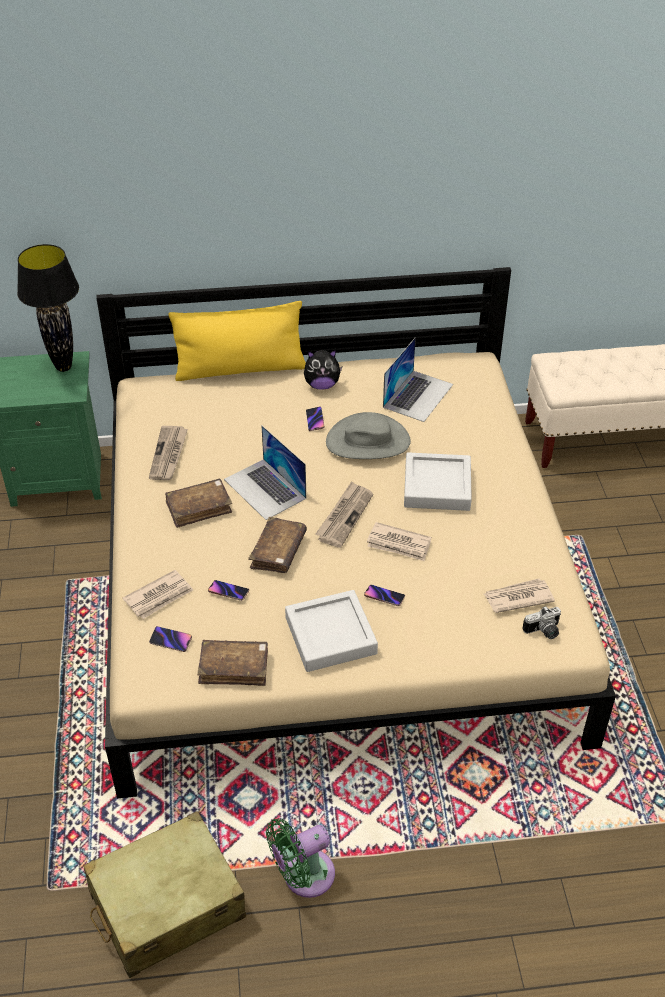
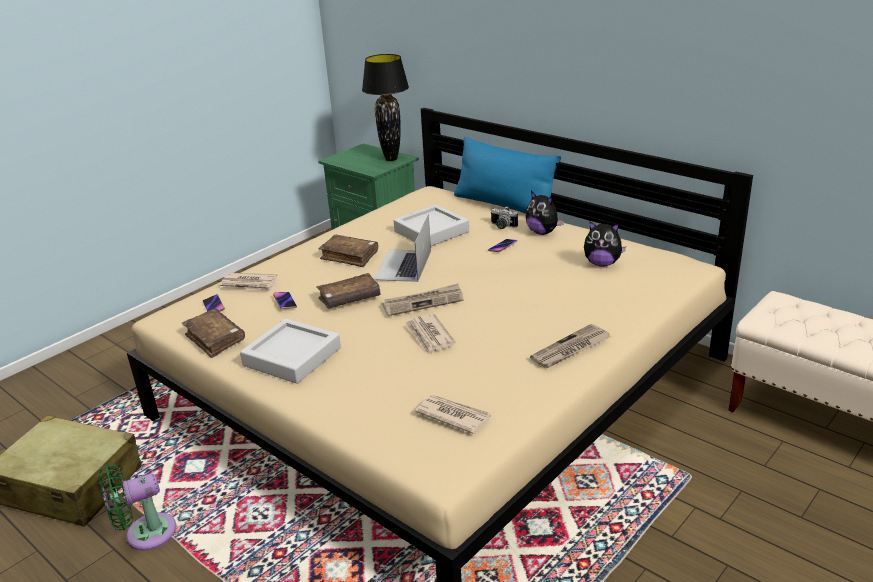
camera: 50 degrees right, 15 degrees down
(169, 455) = (383, 226): newspaper -> newspaper (571, 349)
(240, 369) = (504, 205): yellow pillow -> blue pillow
(303, 876) = (145, 534): green fan -> green fan turned 45 degrees counterclockwise
(368, 441) = (515, 271): grey hat -> none
(384, 597) = (364, 358): phone -> none
(418, 395) = (602, 263): laptop -> plush toy
(437, 487) = (519, 319): grey tray -> grey tray (431, 231)
(544, 632) = (431, 449): camera -> camera (502, 226)

